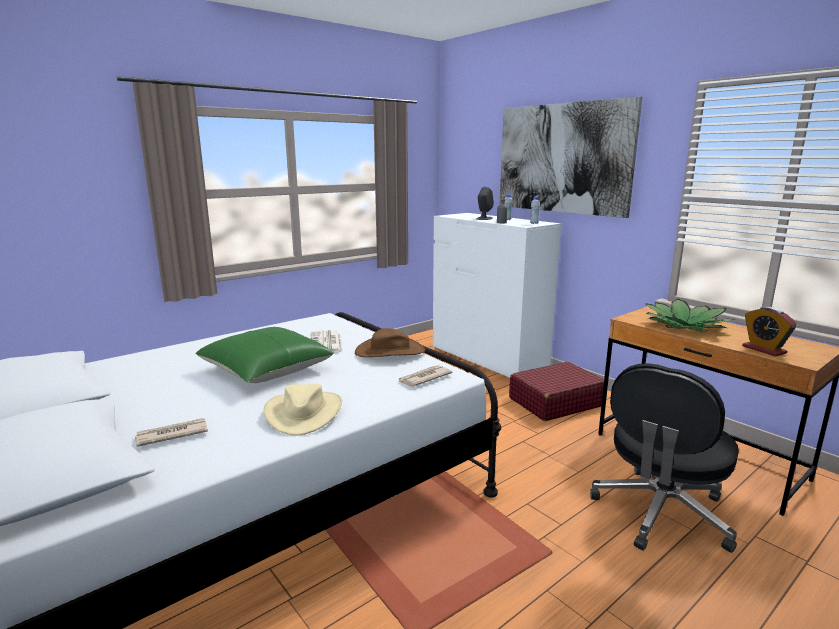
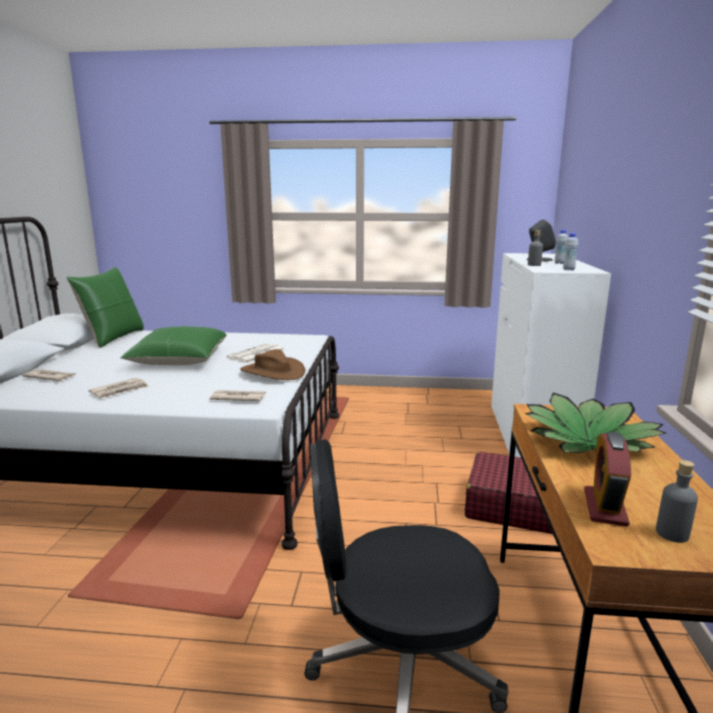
camera: 45 degrees right, 0 degrees up
(100, 375) = (113, 338): none -> green pillow
(303, 412) = (120, 390): beige hat -> newspaper
(562, 158) = (625, 181): picture -> none
(798, 350) = (672, 533): none -> grey bottle

